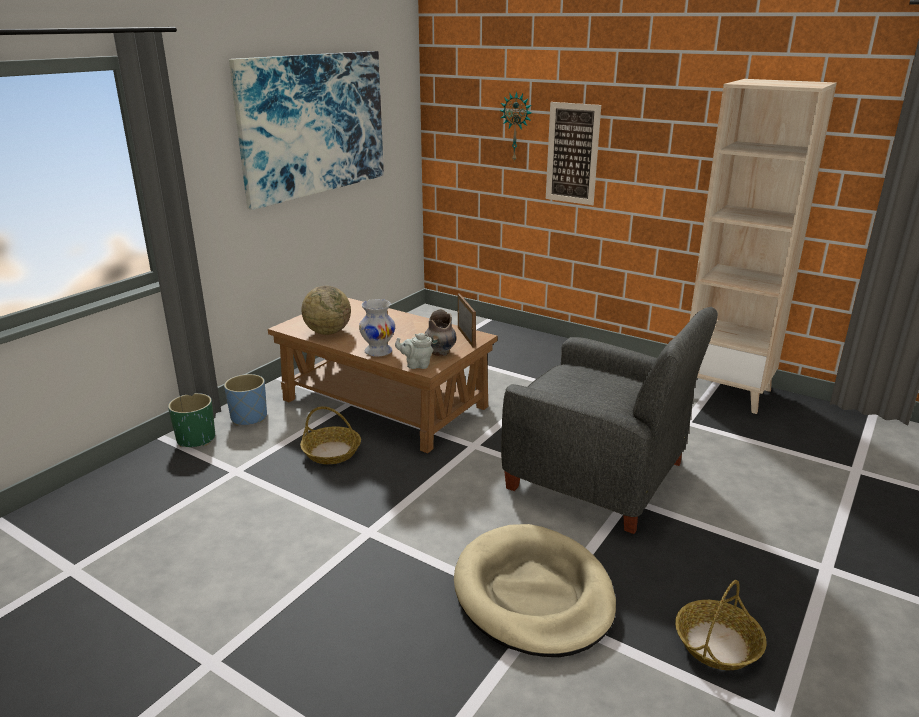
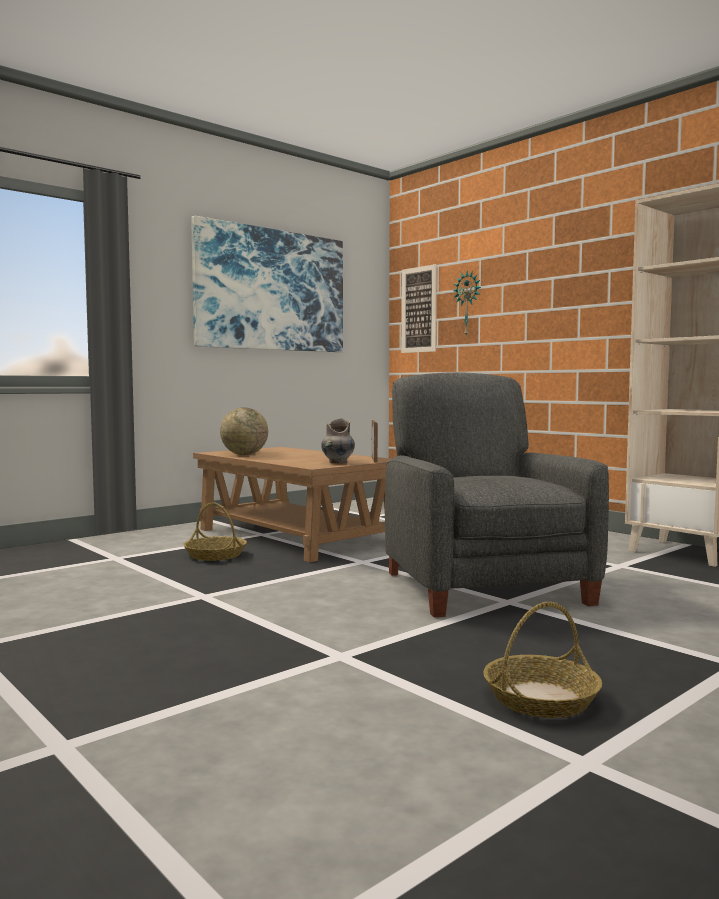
camera: 15 degrees right, 20 degrees down
(196, 439) = (101, 541): green planter -> none
(249, 417) = (160, 535): blue planter -> none
(378, 352) = (278, 461): white vase -> none
(416, 365) = (306, 465): grey teapot -> none
(533, 594) = (340, 645): beige dog bed -> none
(572, 153) = (518, 319): picture -> picture (419, 309)
(598, 476) = (484, 587): grey armchair -> grey armchair turned 150 degrees counterclockwise

